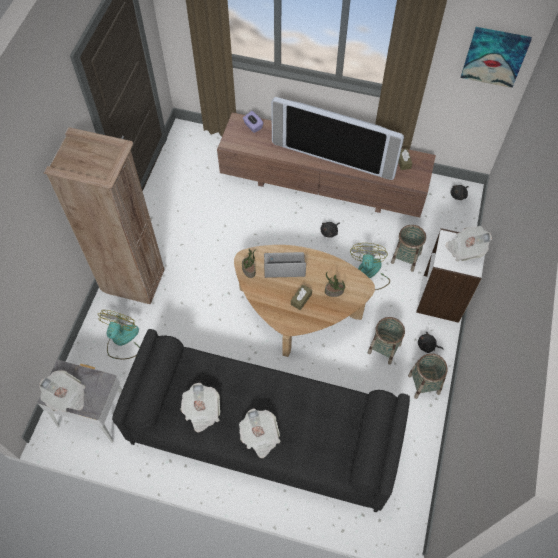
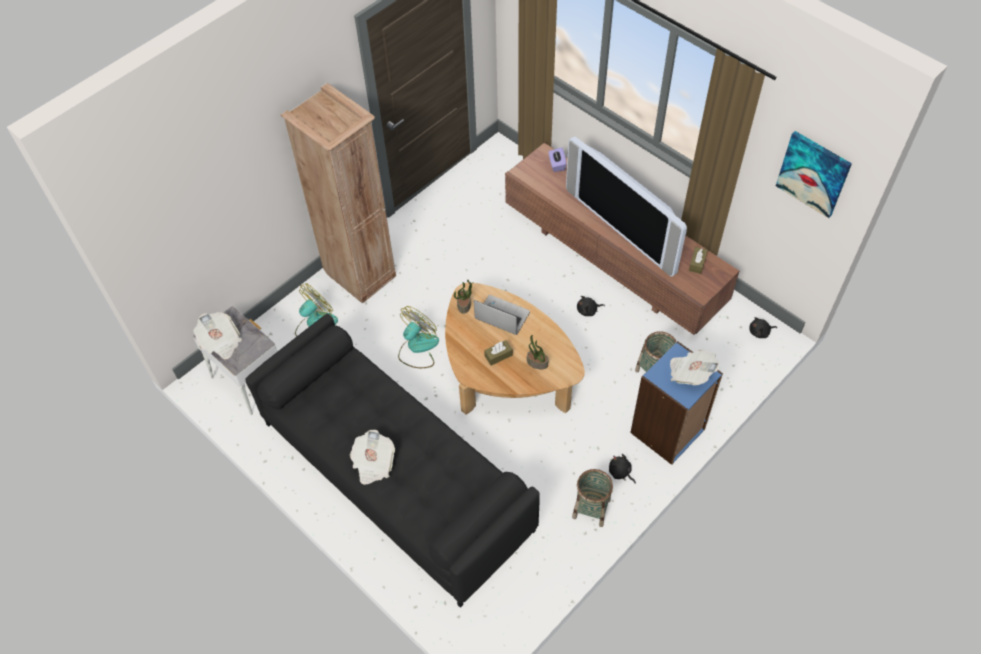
camera: 30 degrees right, 5 degrees down
(201, 411) = (333, 414): newspaper -> none
(369, 273) = (604, 371): fan -> fan (418, 348)
(384, 349) = (571, 453): basket -> none
(441, 299) = (668, 431): white bookcase -> blue bookcase

